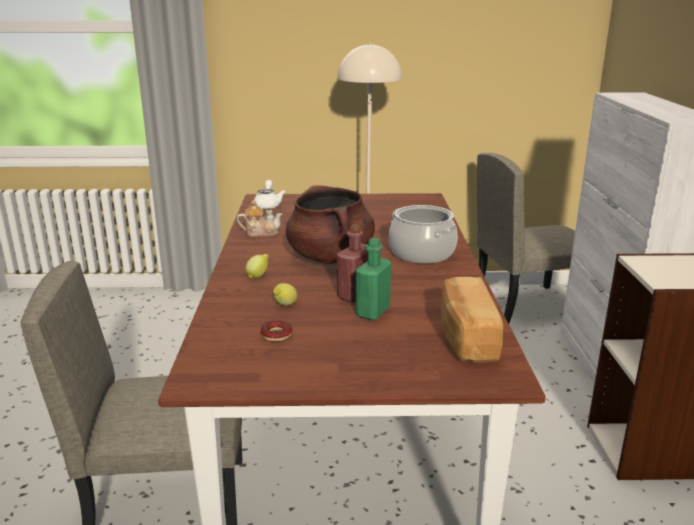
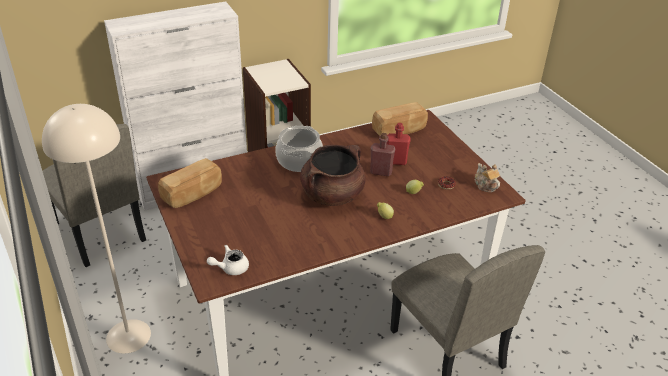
camera: 115 degrees left, 15 degrees up
(260, 232) = (305, 245): teapot -> teapot (485, 185)
(372, 312) = (396, 161): green bottle -> red bottle
(394, 204) = (193, 194): none -> bread

